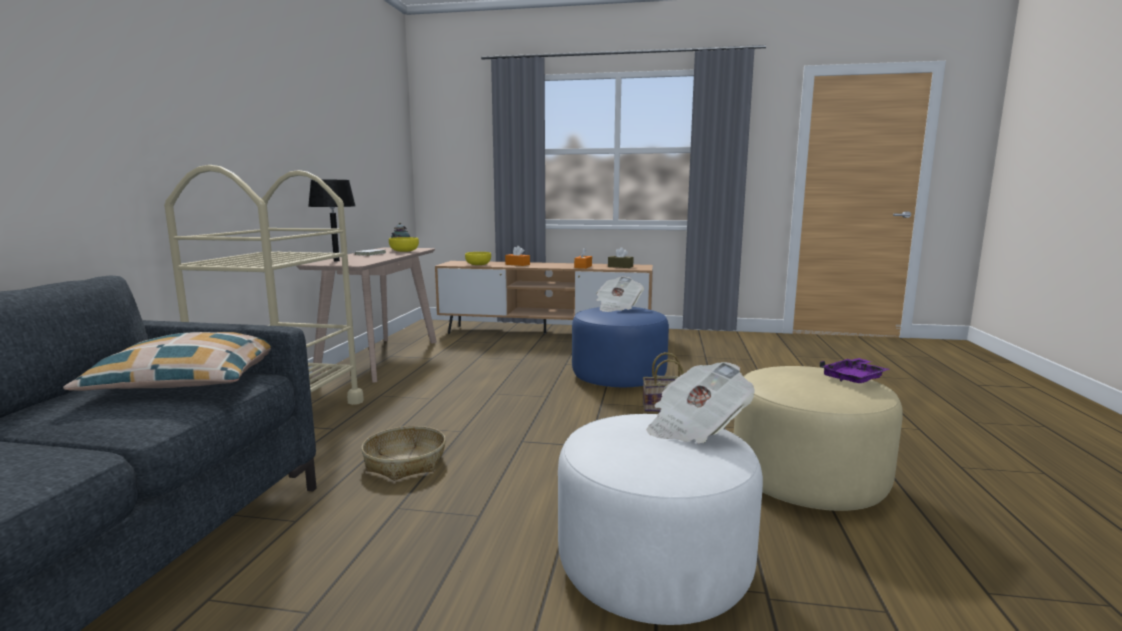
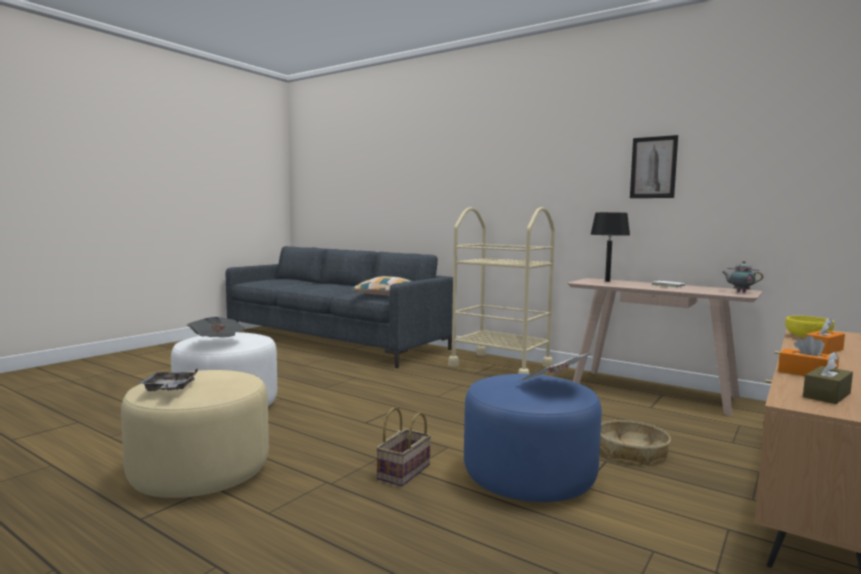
camera: 115 degrees right, 5 degrees down
(319, 129) = (653, 167): none -> picture
(404, 251) = (700, 291): yellow bowl -> none
(405, 463) = (404, 382): basket -> basket (631, 451)
(854, 378) = (169, 389): purple tray -> grey tray

